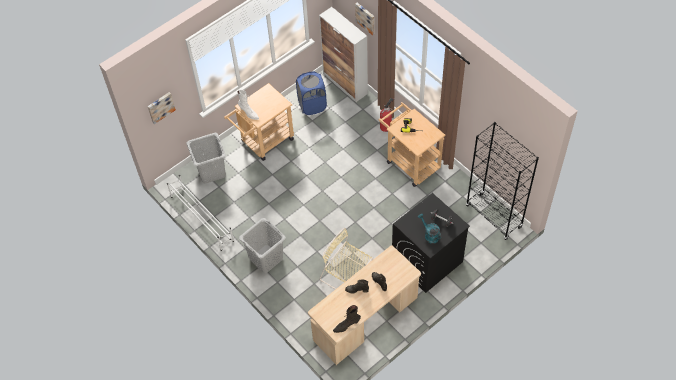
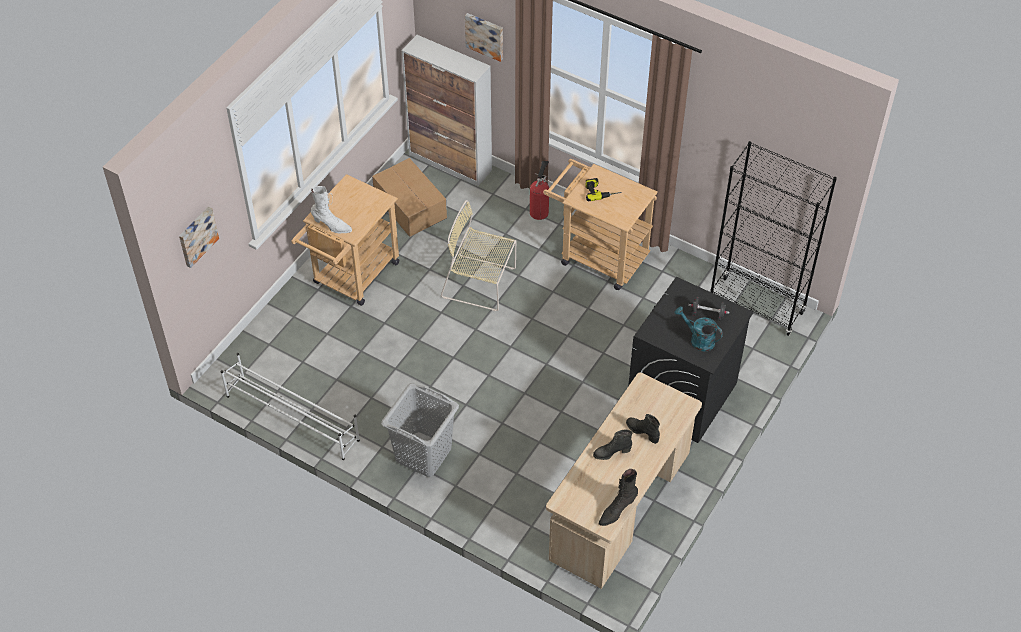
camera: 20 degrees left, 5 degrees down
(211, 171) = (280, 341): grey laundry basket -> none
(312, 105) = (410, 205): blue laundry basket -> cardboard box
(347, 276) = (566, 449): beige chair -> beige chair (481, 283)

